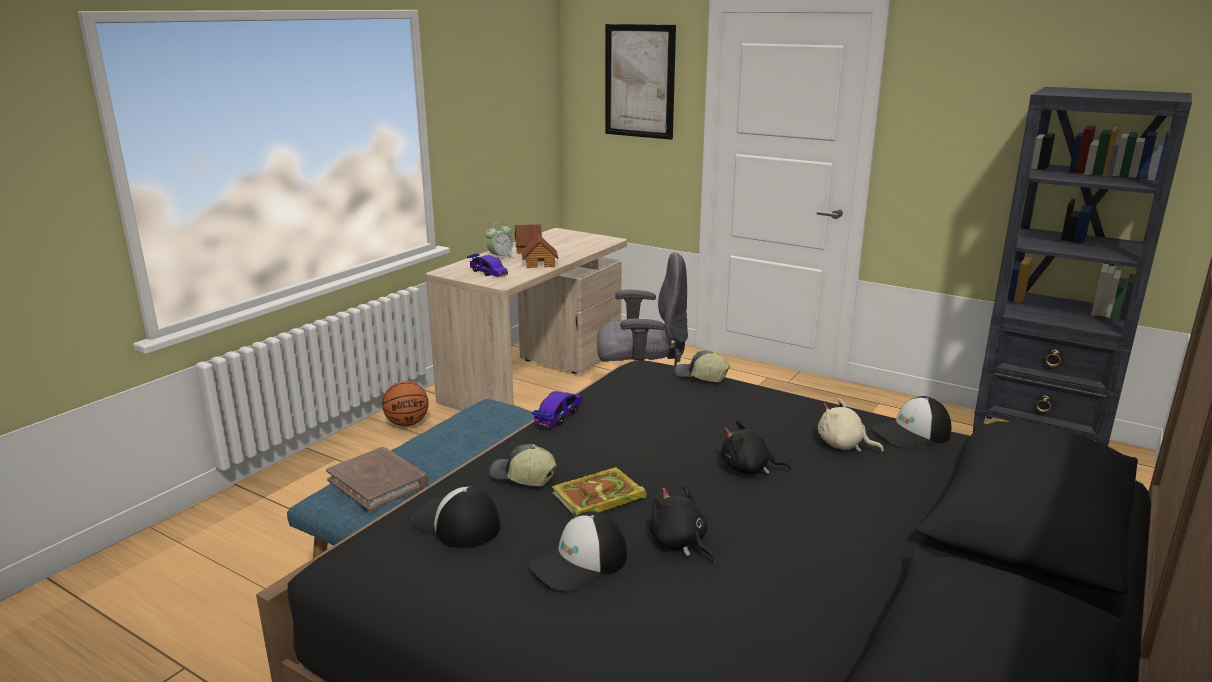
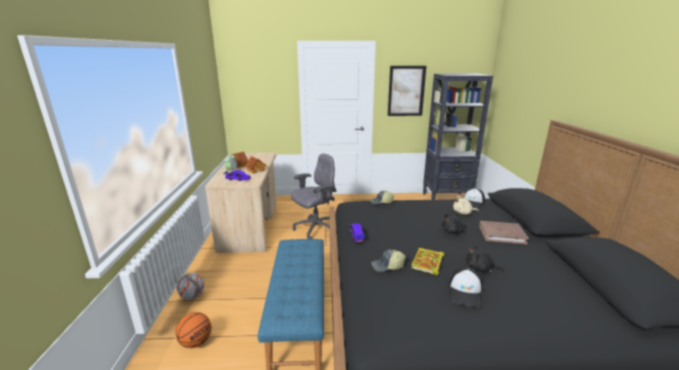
camera: 35 degrees left, 0 degrees up
(340, 453) = (192, 296): none -> football
(378, 482) = (292, 298): brown book -> brown book (502, 234)
(407, 423) = (212, 268): basketball -> basketball (196, 342)
(456, 524) = (397, 298): cap -> none
(639, 81) = (264, 79): picture -> picture (406, 91)

